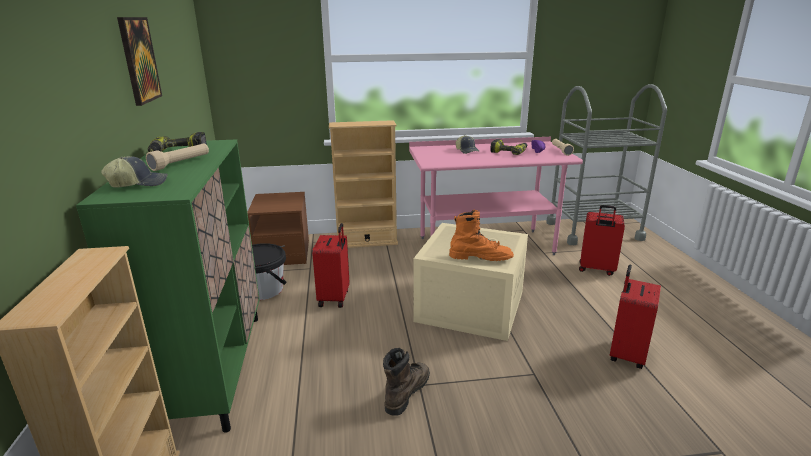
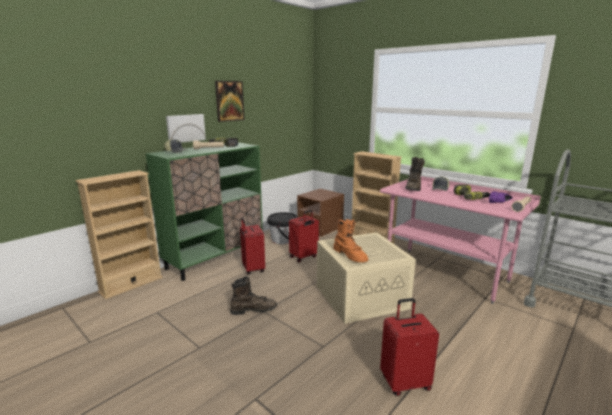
camera: 50 degrees right, 5 degrees down
(106, 129) = (185, 128): none -> picture
(446, 156) = (413, 188): none -> brown boot
(596, 269) = (510, 330): red suitcase -> red suitcase (252, 269)

